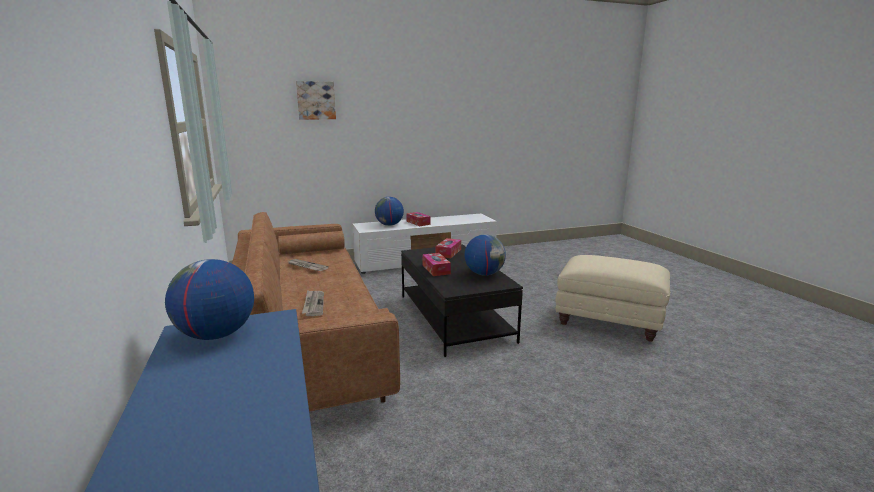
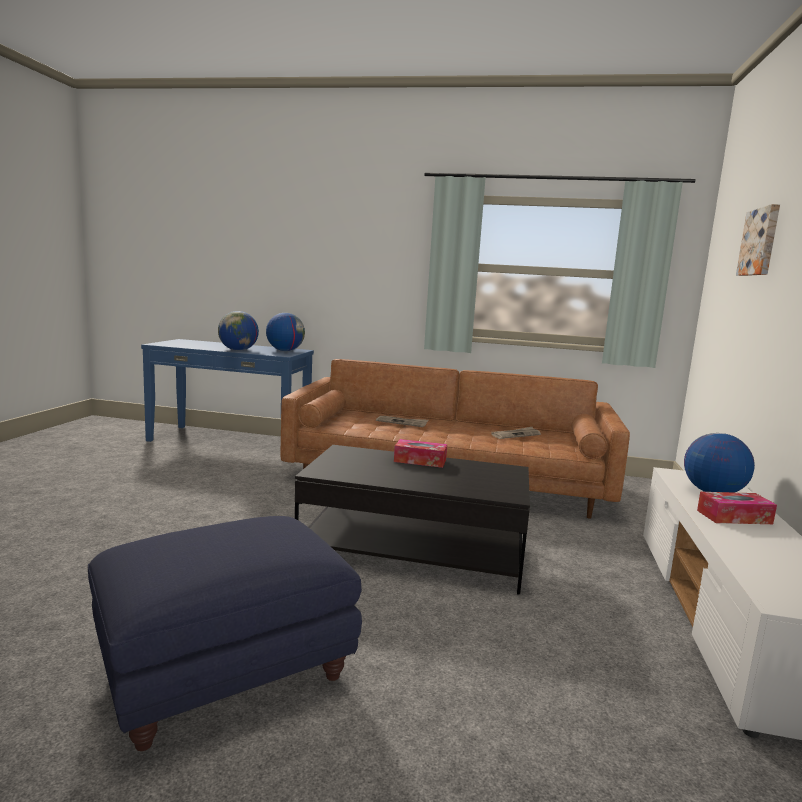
camera: 120 degrees right, 5 degrees down
(448, 253) = (486, 483): tissue box -> none
(484, 274) = (367, 473): globe -> globe (238, 350)
(609, 321) = (223, 674): beige ottoman -> blue ottoman

